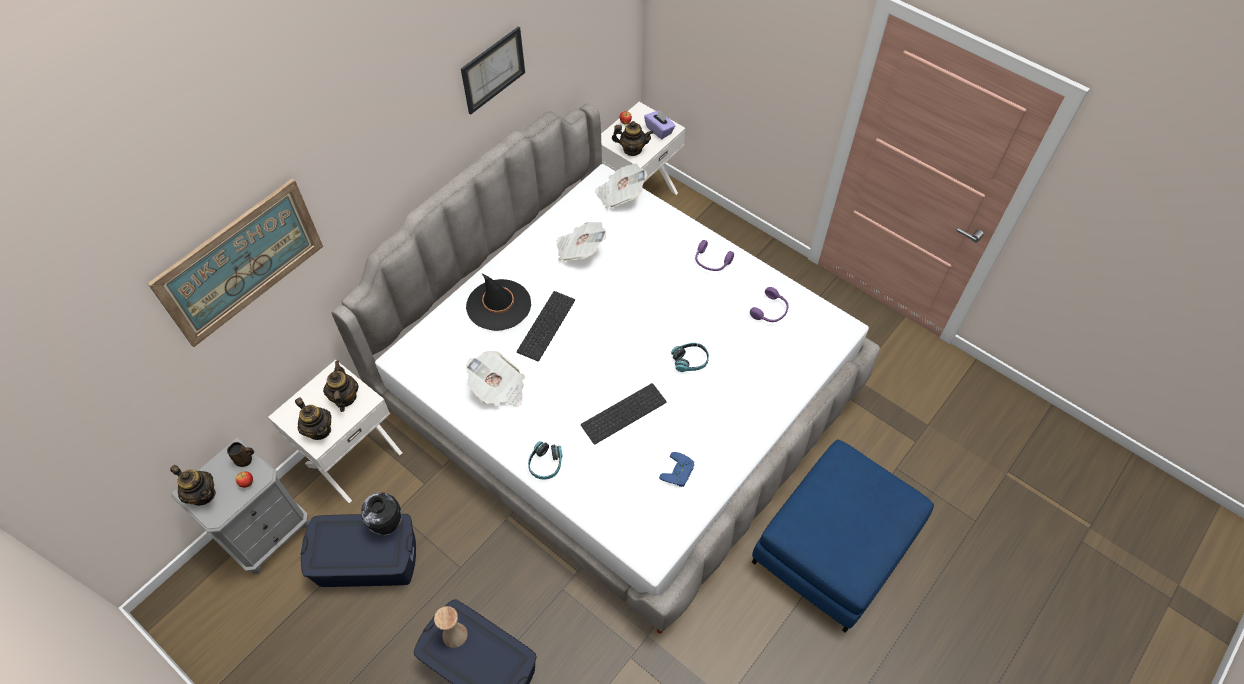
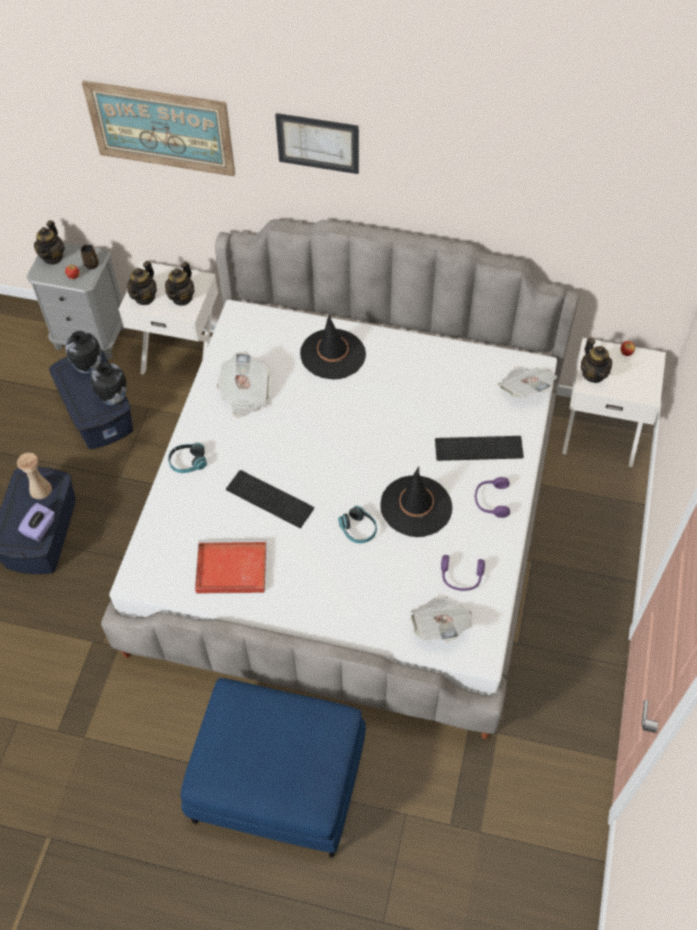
camera: 65 degrees right, 0 degrees up
(332, 536) = (88, 368): none -> vase
(345, 397) = (182, 297): teapot -> teapot turned 150 degrees clockwise
(493, 70) = (471, 174): picture -> picture (318, 143)
(545, 324) = (332, 397): keyboard -> keyboard (479, 447)
(580, 250) = (434, 386): newspaper -> newspaper (440, 625)
(659, 130) = (638, 386): purple tissue box -> purple tissue box (40, 528)
(679, 472) = (230, 569): blue game controller -> red tray
(690, 312) = (416, 506): none -> black hat

